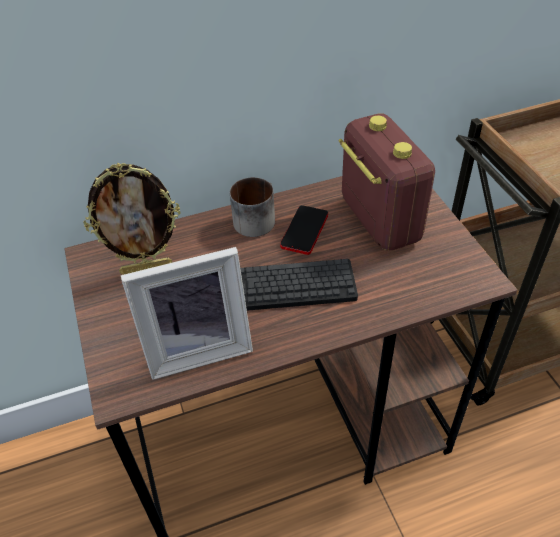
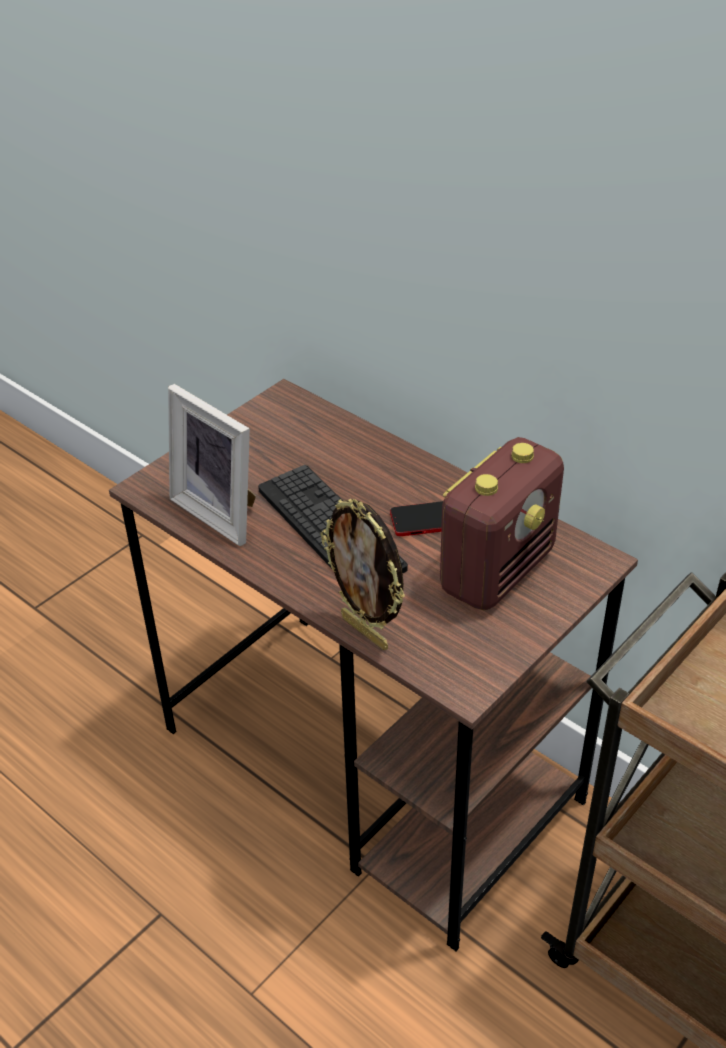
camera: 60 degrees right, 5 degrees down
(147, 268) = (295, 437): picture frame -> picture frame (366, 632)
(255, 218) = (420, 477): mug -> none

